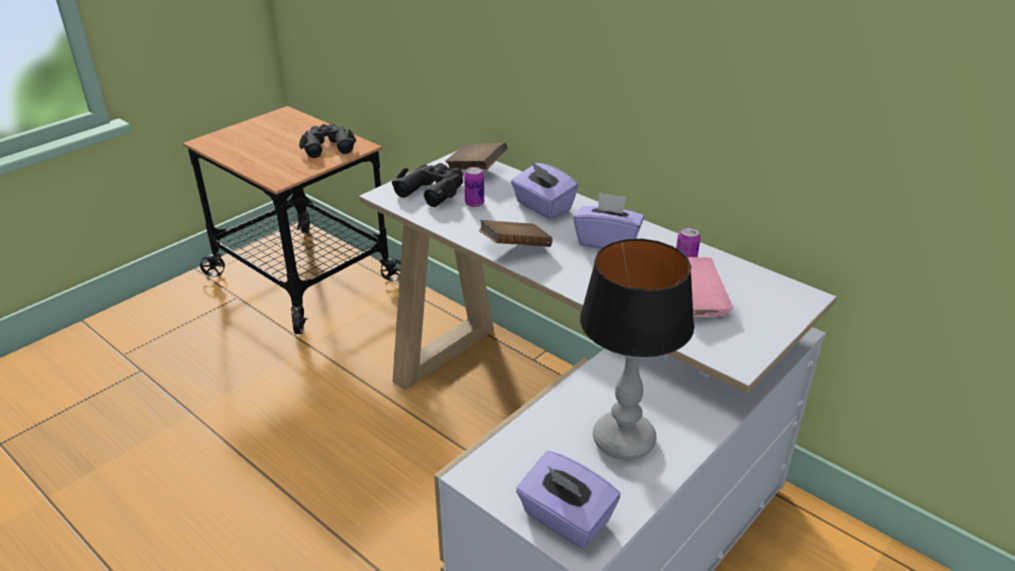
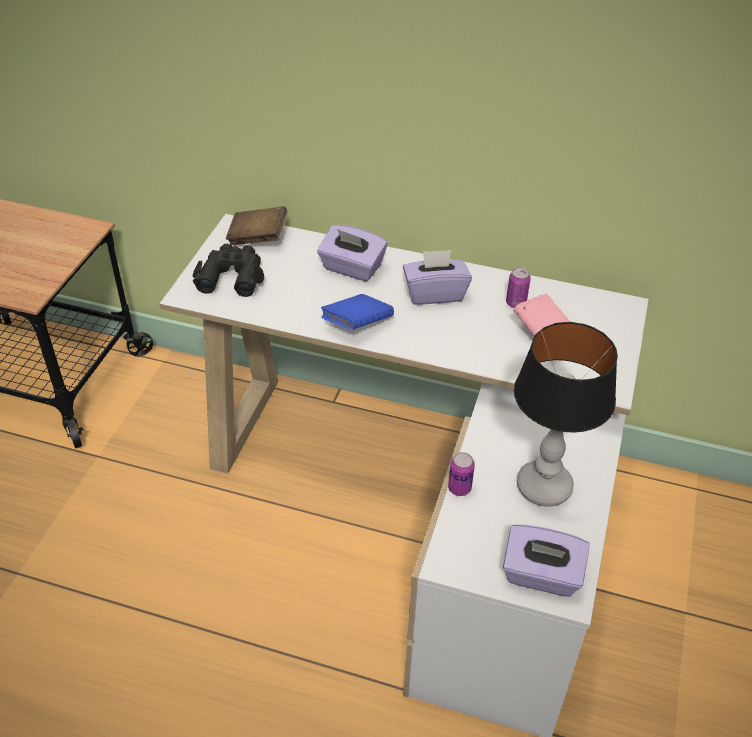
camera: 25 degrees left, 10 degrees up
(327, 146) = (52, 237): black binoculars -> none
(474, 203) = (284, 281): can -> can (459, 488)
(515, 248) = (357, 325): brown book -> blue book

